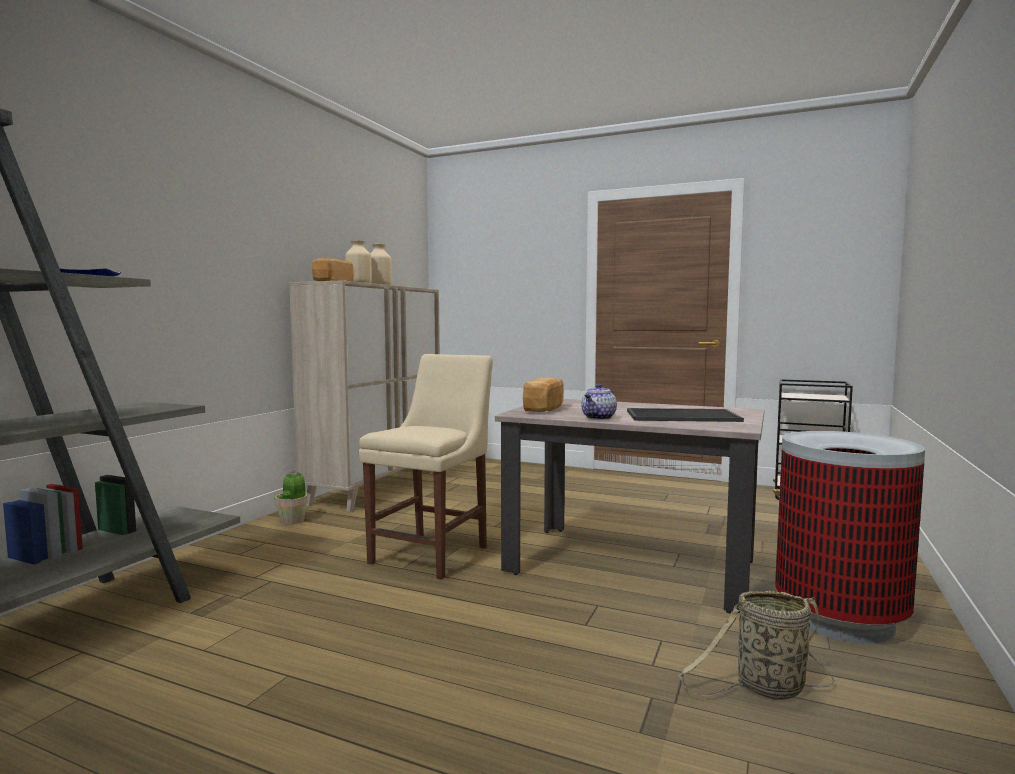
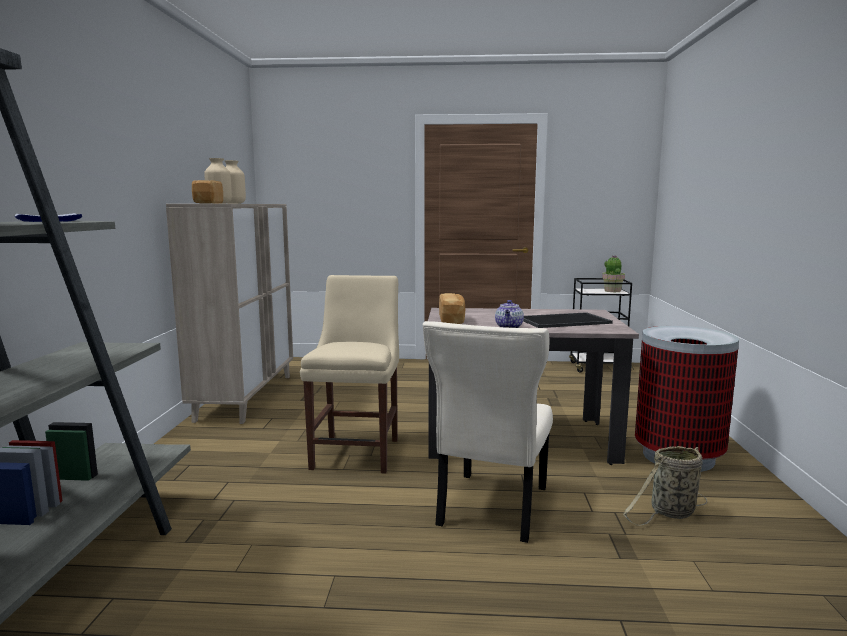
camera: 20 degrees left, 5 degrees up
(293, 520) = (194, 439): potted plant -> potted plant (612, 291)
(524, 637) = (491, 508): none -> beige chair

